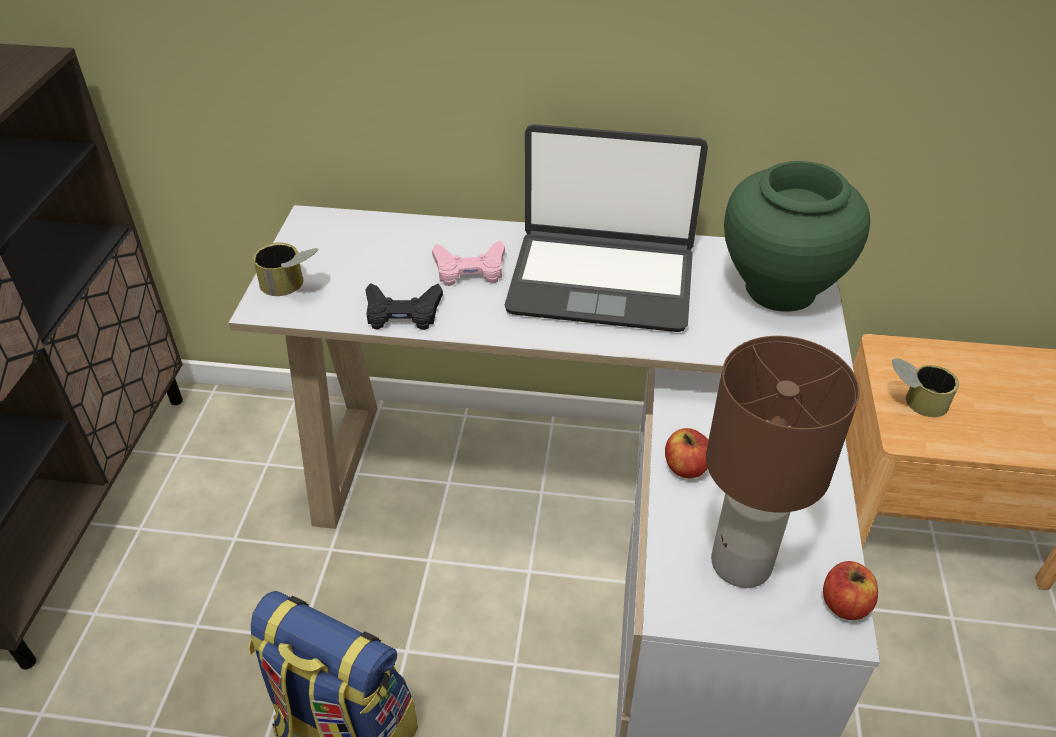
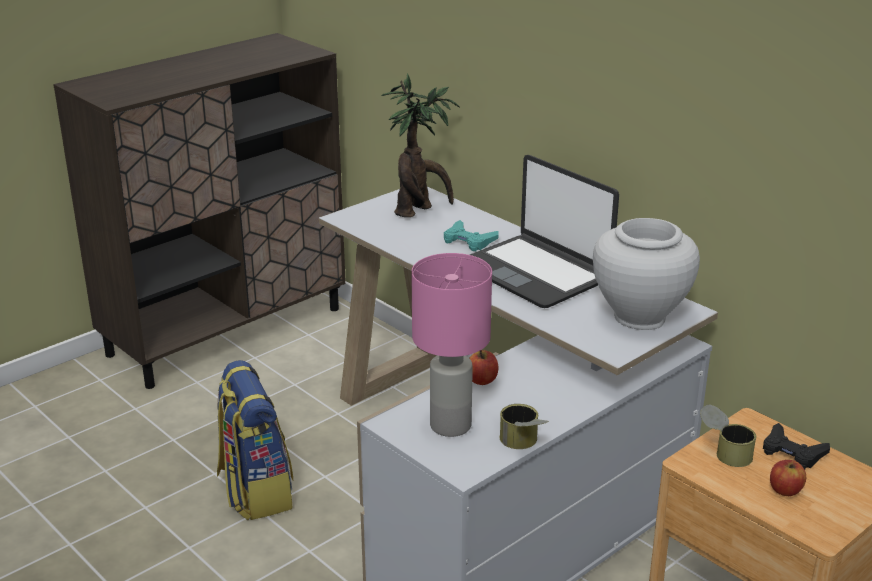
camera: 40 degrees right, 15 degrees down
(291, 287) = (366, 215): can -> can (522, 445)
(351, 249) = (419, 210): none -> potted plant
(402, 312) = (406, 244): black game controller -> black game controller (792, 452)
(470, 269) = (468, 241): pink game controller -> turquoise game controller
(741, 565) = (449, 426): brown table lamp -> pink table lamp
(779, 290) = (639, 317): green vase -> white vase
(844, 604) = (480, 465): apple -> apple (785, 490)

